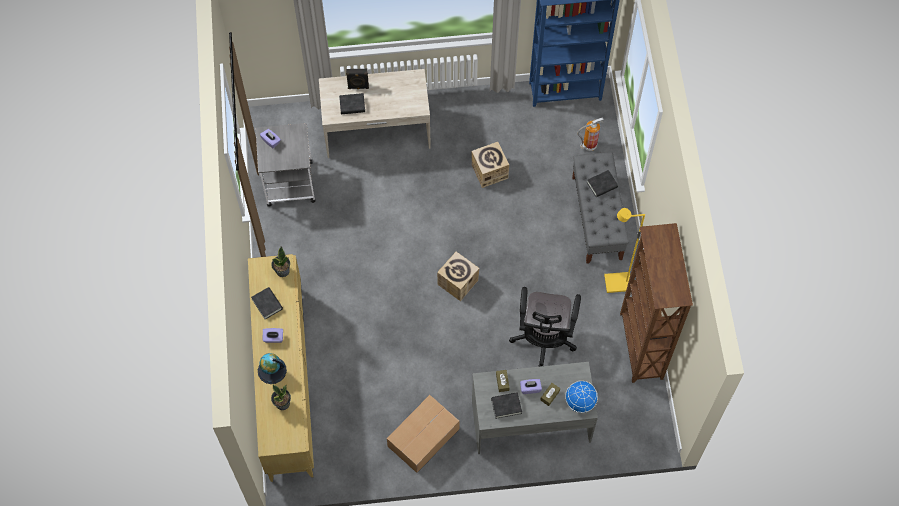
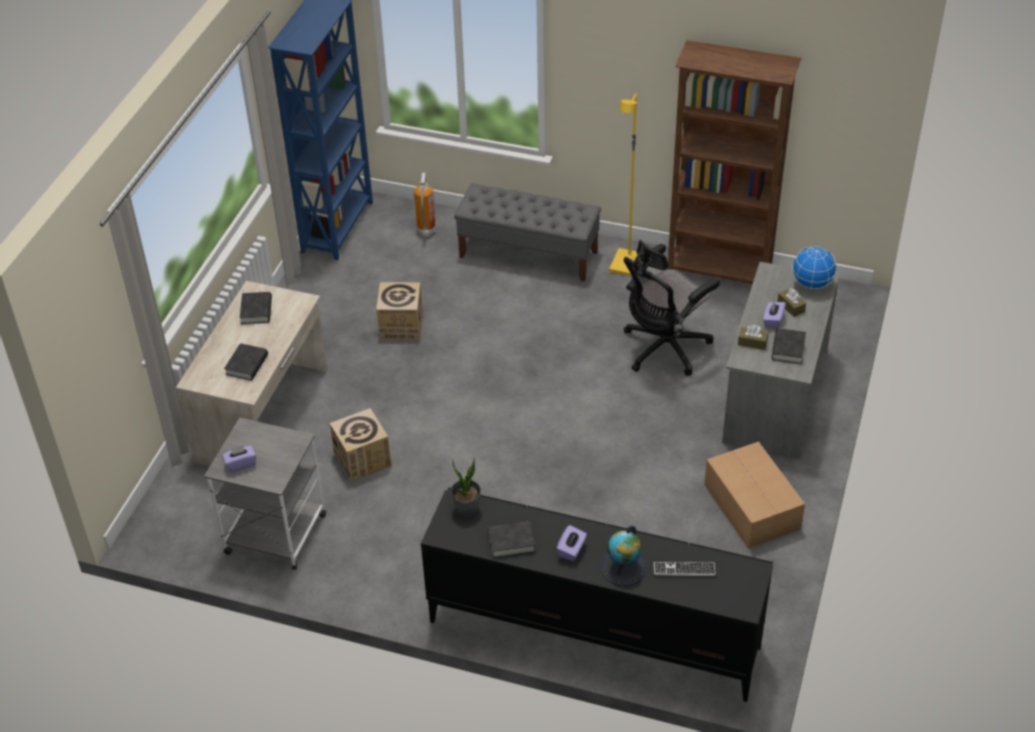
camera: 65 degrees left, 20 degrees down
(282, 404) = (684, 570): potted plant -> keyboard
(285, 381) = (592, 635): beige cabinet -> black cabinet
(358, 87) = (223, 351): black speaker -> none
(458, 282) = (542, 403): cardboard box -> cardboard box (362, 459)
(544, 338) = (665, 348): office chair -> office chair turned 105 degrees clockwise
(602, 185) = (512, 202): black book -> black book (256, 311)

